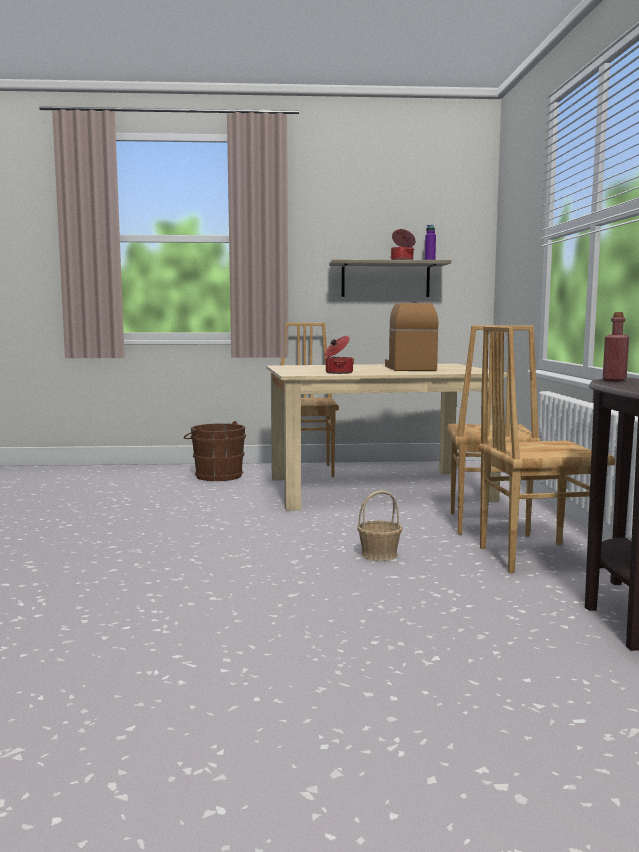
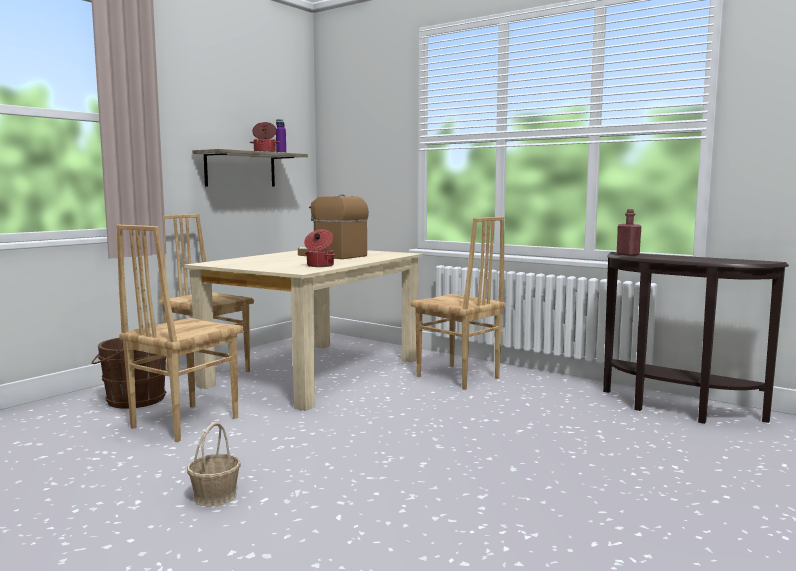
camera: 50 degrees left, 0 degrees up
(379, 555) = (470, 420): basket -> basket (215, 496)
(534, 557) = (538, 390): brown chair -> brown chair (183, 422)

